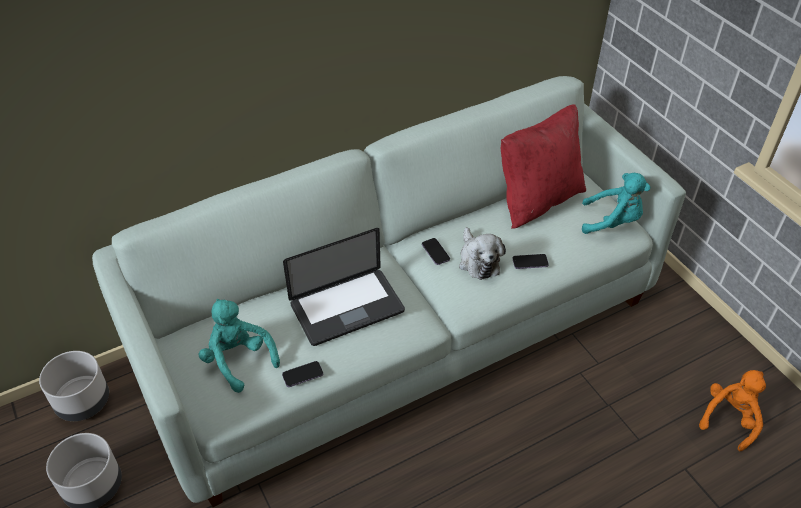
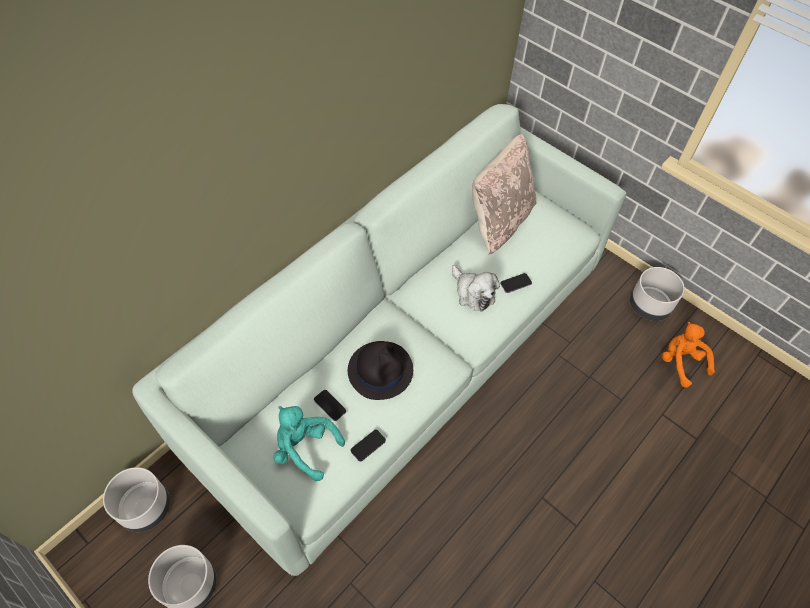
camera: 20 degrees left, 10 degrees up
(347, 308) = (380, 370): laptop -> black hat
(435, 252) = (434, 294): phone -> phone (330, 405)
(537, 200) = (499, 221): red pillow -> beige pillow
(612, 222) = (566, 227): turquoise plush toy -> none
(711, 349) = (649, 306): none -> grey planter
(730, 419) = (681, 362): orange plush toy -> orange plush toy turned 45 degrees counterclockwise

